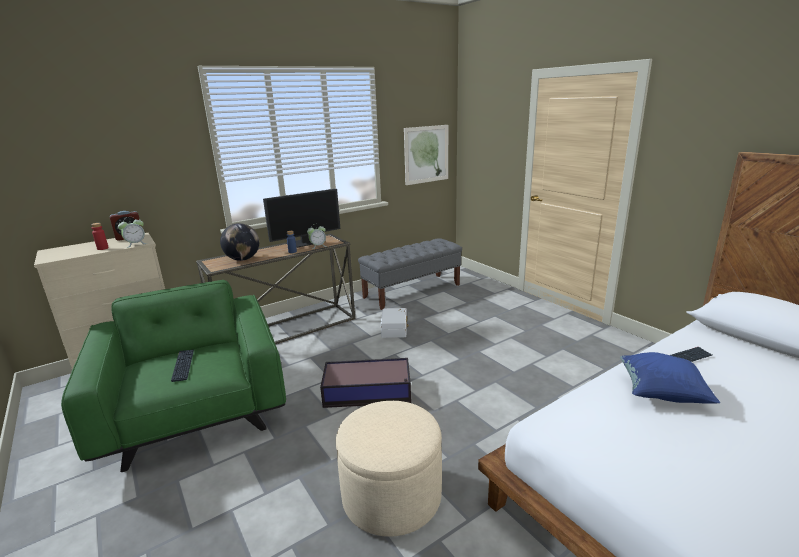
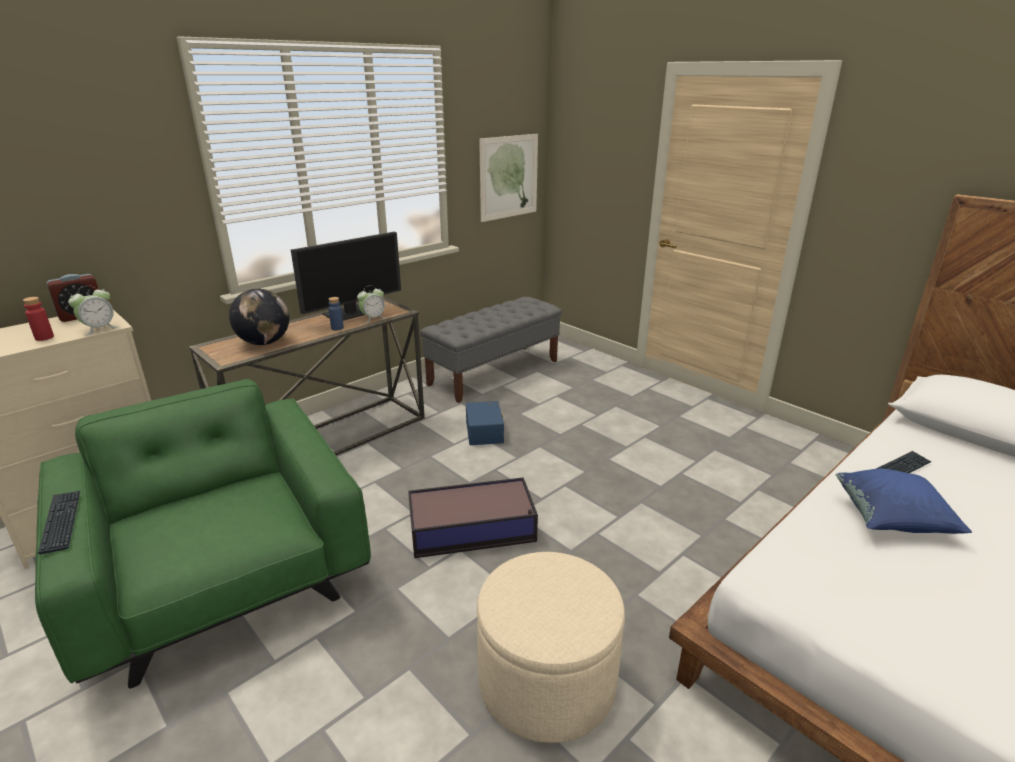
camera: 10 degrees left, 5 degrees up
(183, 365) = (211, 519): keyboard -> keyboard (61, 522)
(395, 329) = (485, 431): white storage box -> blue storage box

